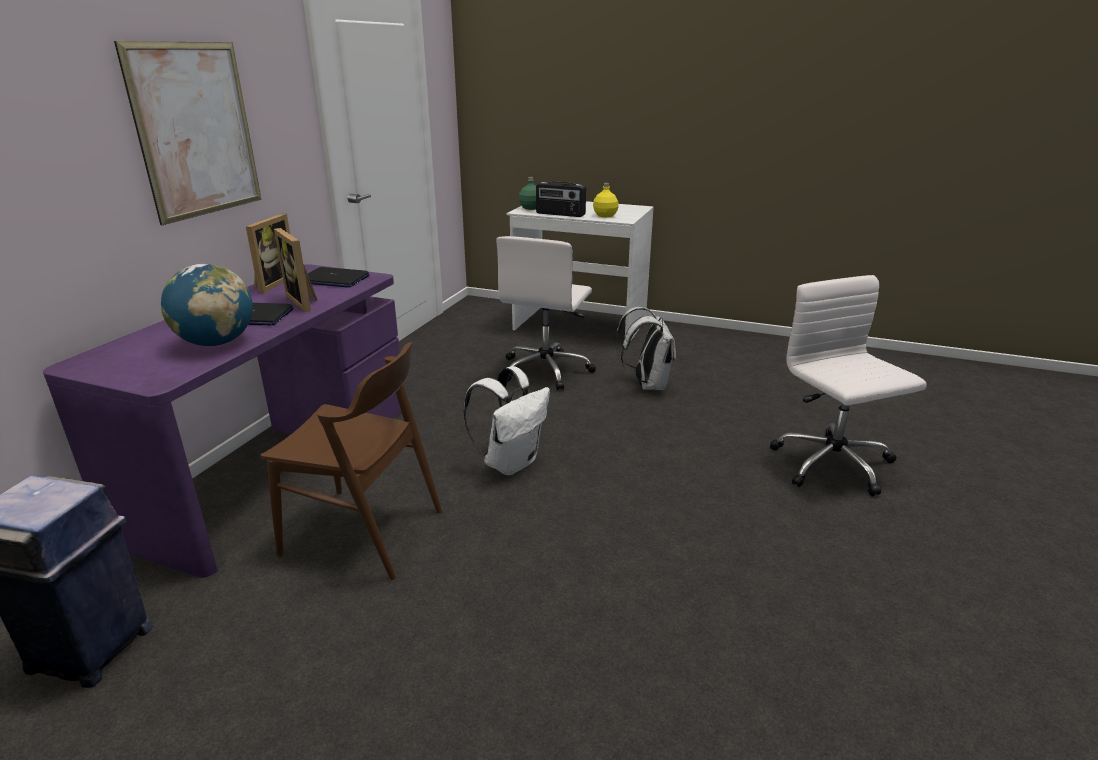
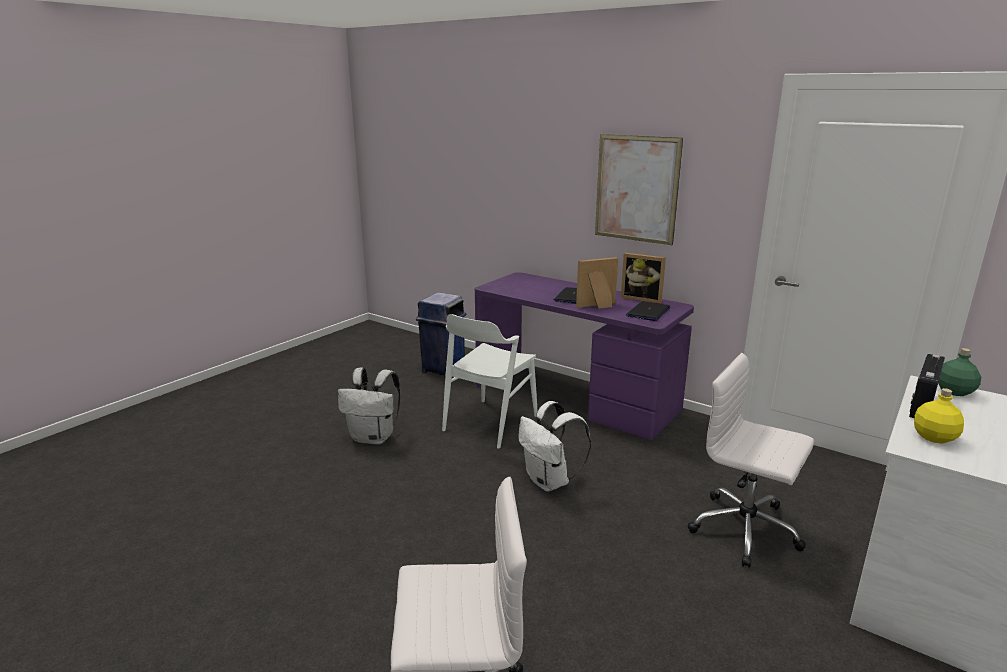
camera: 105 degrees right, 5 degrees down
(216, 343) = (533, 293): globe -> none
(364, 532) = (490, 423): brown chair -> white chair
(647, 384) = (706, 607): white backpack -> white backpack (374, 438)

